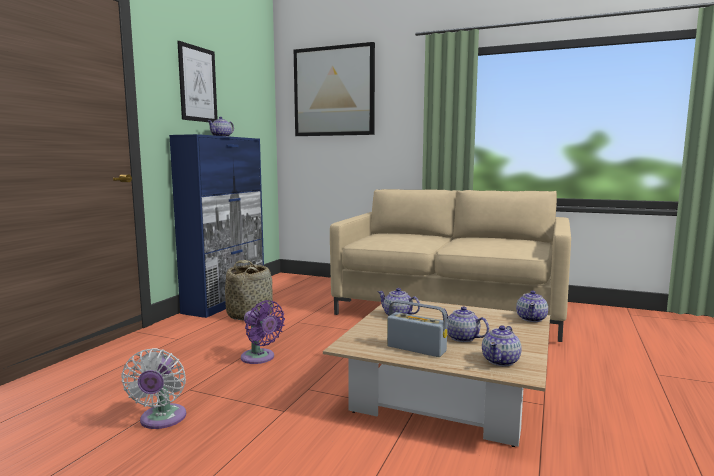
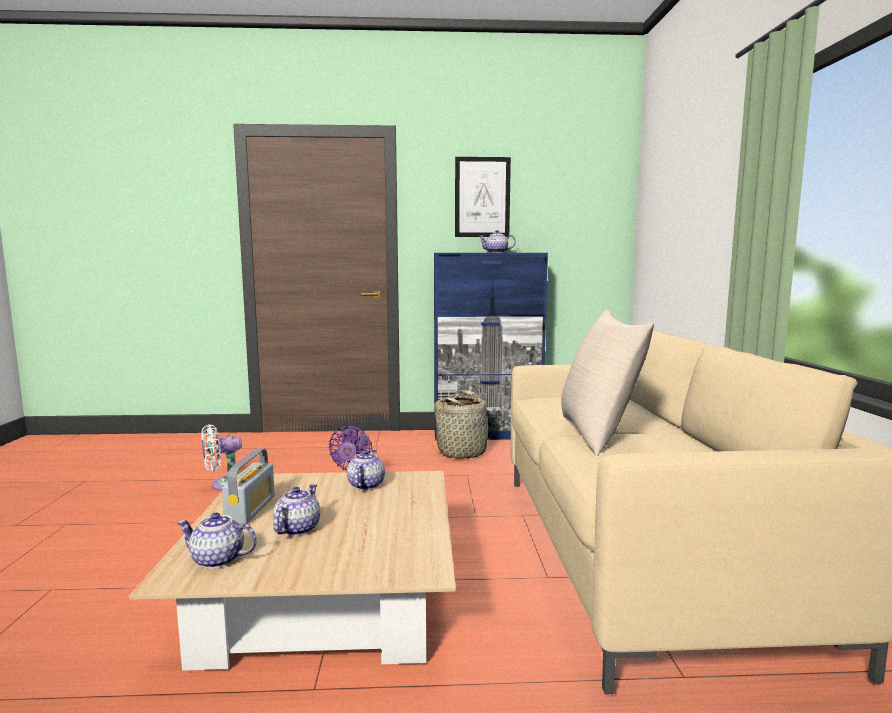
camera: 65 degrees right, 0 degrees up
(334, 91) = (675, 177): picture -> none
(453, 245) = (598, 435): none -> beige pillow
(531, 318) = (417, 570): teapot -> none

